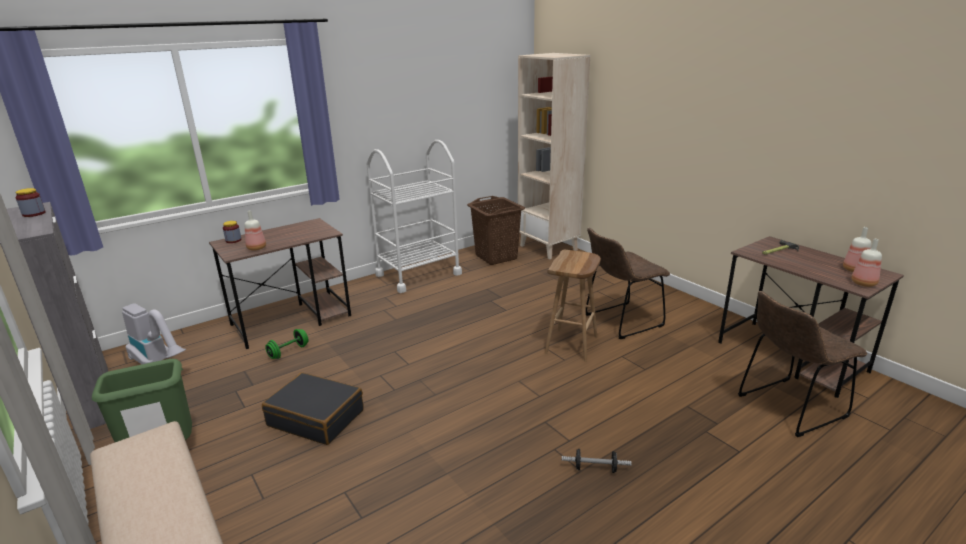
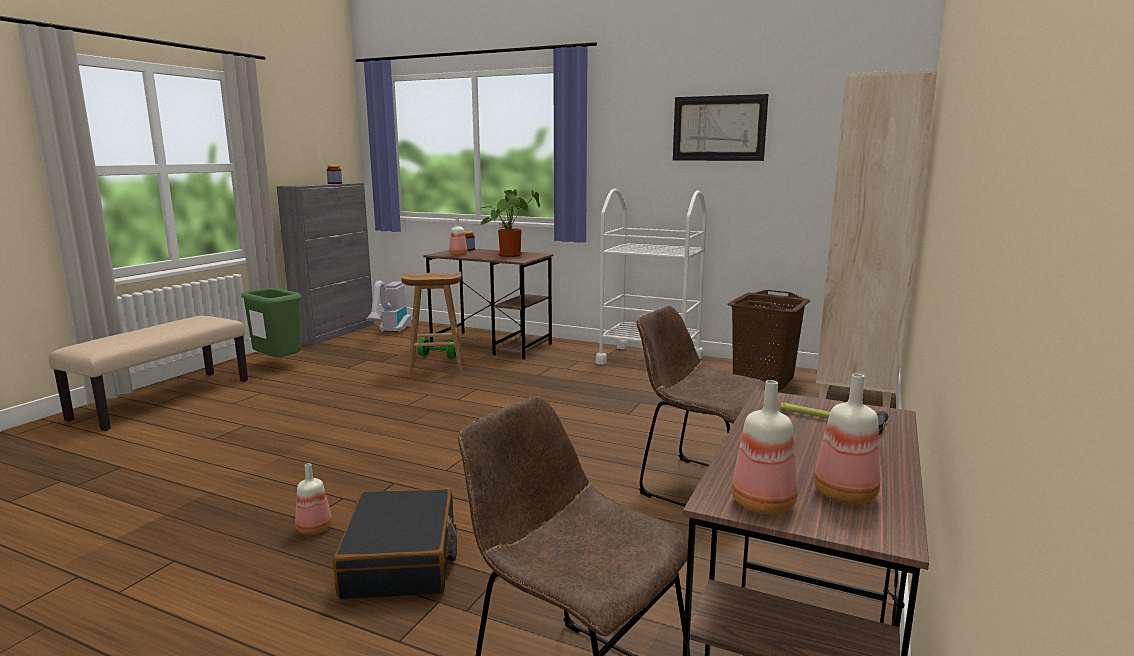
camera: 60 degrees right, 10 degrees down
(297, 231) = (510, 255): none -> potted plant
(316, 417) = (345, 391): black suitcase -> black suitcase (401, 560)
(424, 88) = (719, 128): none -> picture
(572, 345) = (585, 466): brown stool -> brown stool (435, 369)
(595, 468) = (313, 528): dumbbell -> bottle

